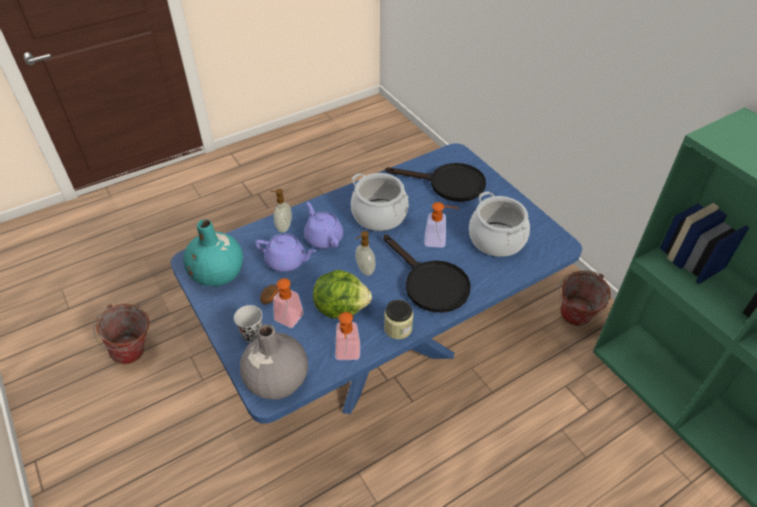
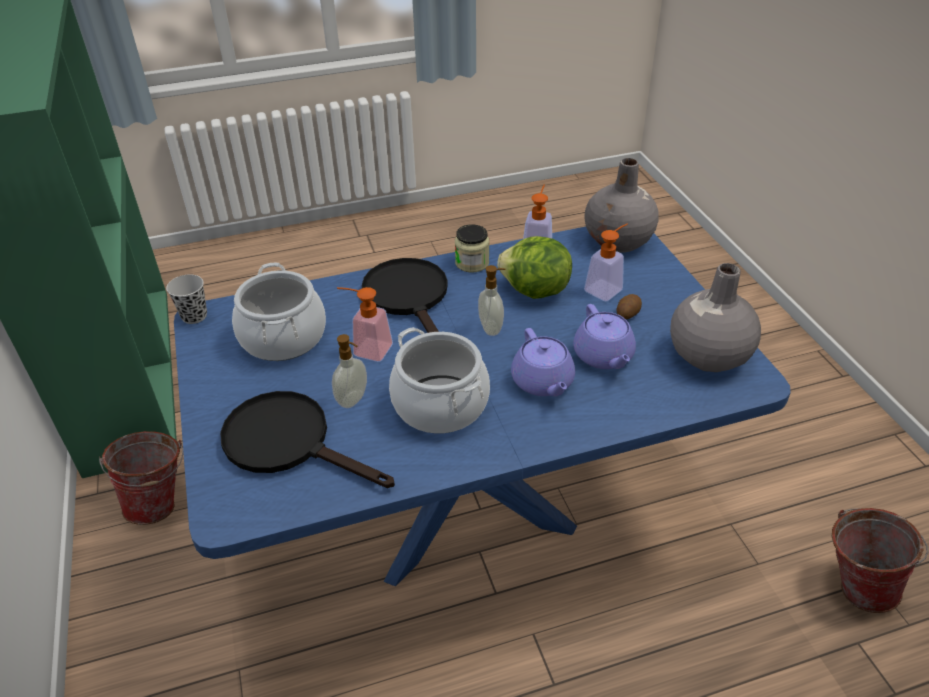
camera: 165 degrees left, 5 degrees down
(218, 274) = (707, 355): turquoise vase -> grey vase
(252, 334) = (648, 281): black cup -> black cup (194, 316)
(283, 227) = (608, 411): soap dispenser -> soap dispenser (353, 399)
(287, 261) = (603, 356): purple teapot -> purple teapot turned 135 degrees counterclockwise

